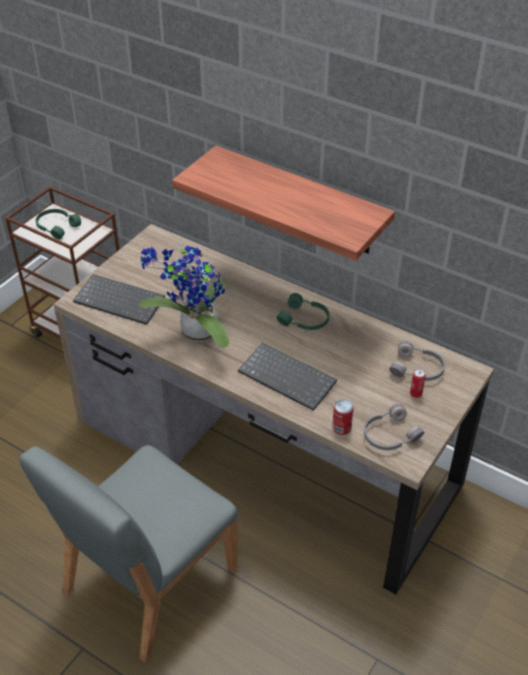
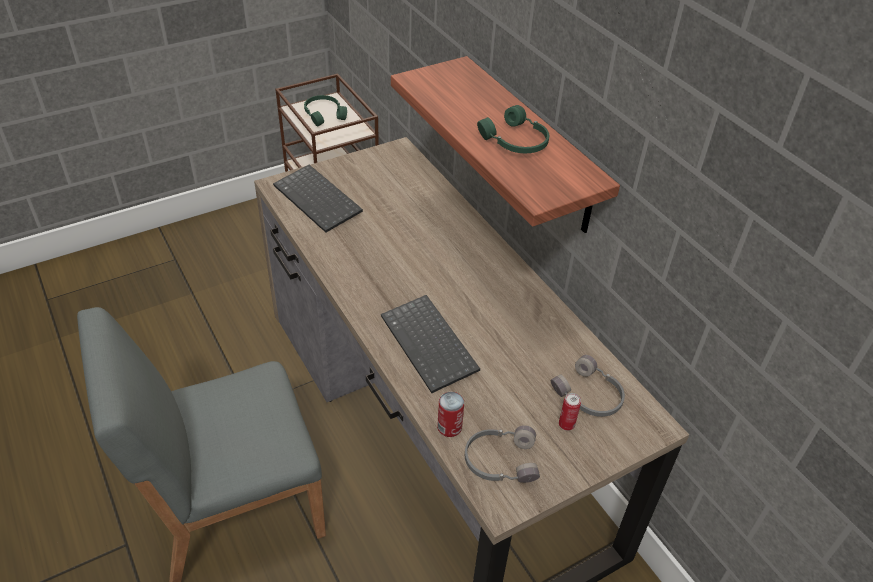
camera: 25 degrees right, 0 degrees up
(195, 333) = (366, 259): potted plant -> none
(304, 320) = (494, 289): green headphones -> green headphones (515, 142)

